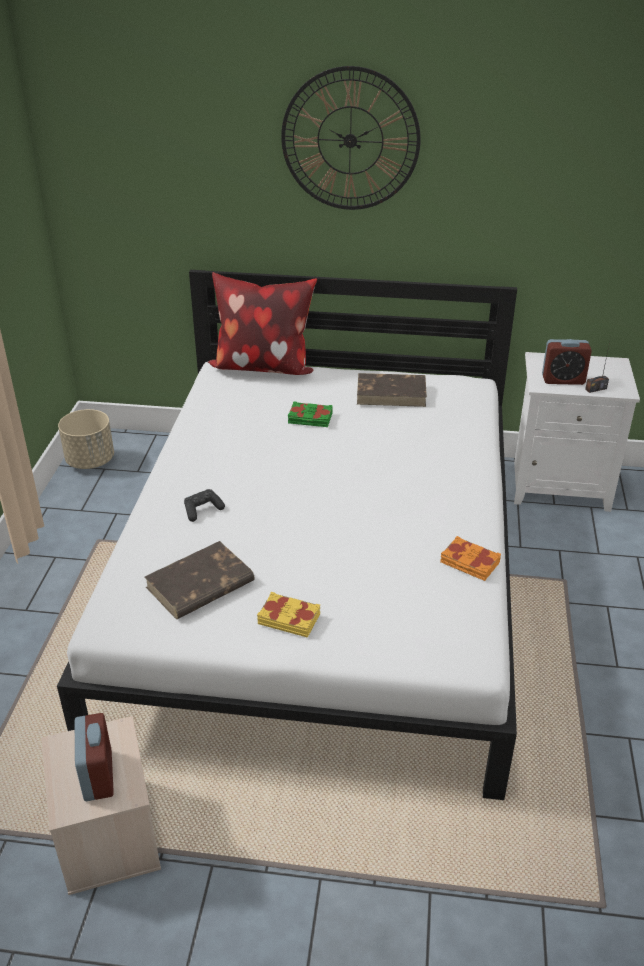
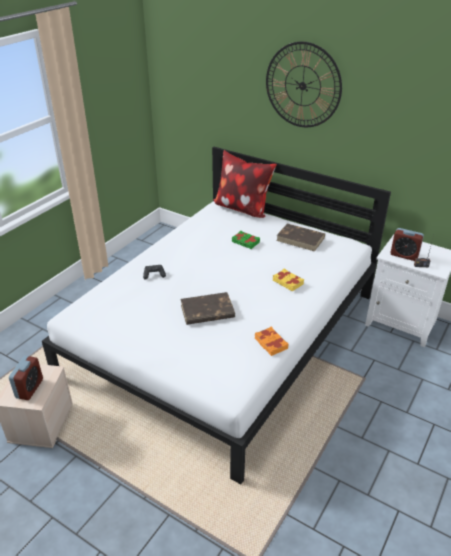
camera: 25 degrees right, 0 degrees up
(90, 461) = (152, 240): beige planter -> none
(199, 585) = (124, 311): brown book -> brown book (207, 311)
(289, 618) = (153, 342): yellow book -> yellow book (288, 282)

